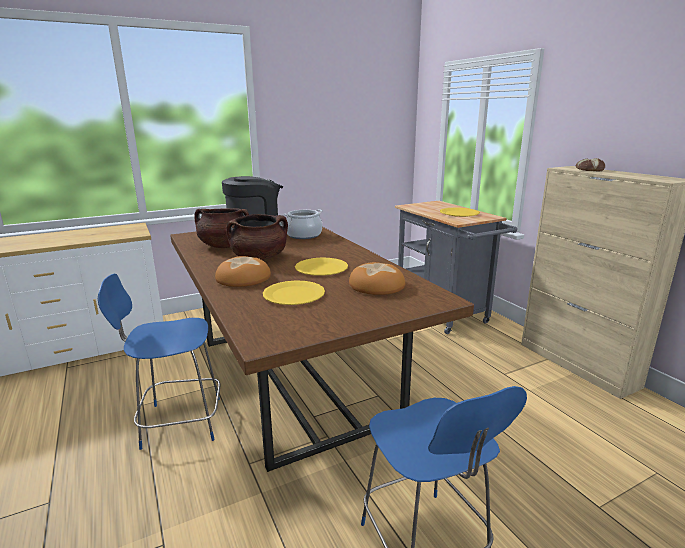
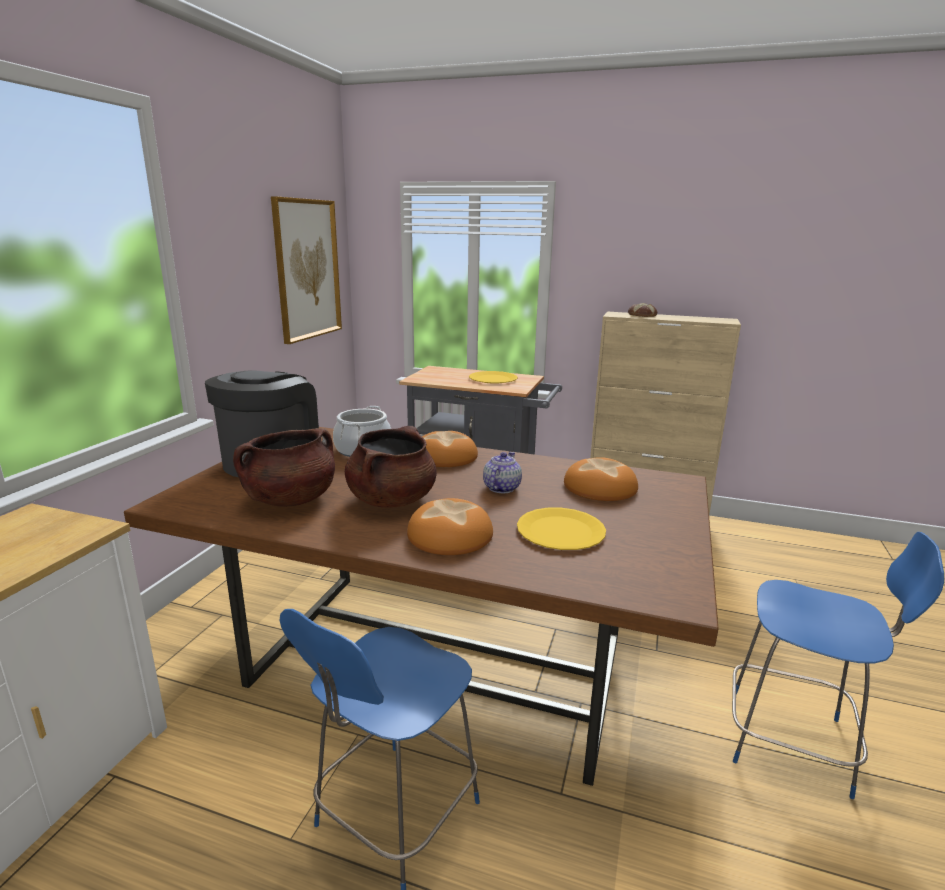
camera: 45 degrees left, 0 degrees up
(321, 268) = (501, 488): yellow plate -> teapot
(334, 248) = (446, 456): none -> bread
(368, 126) = (307, 269): none -> picture

